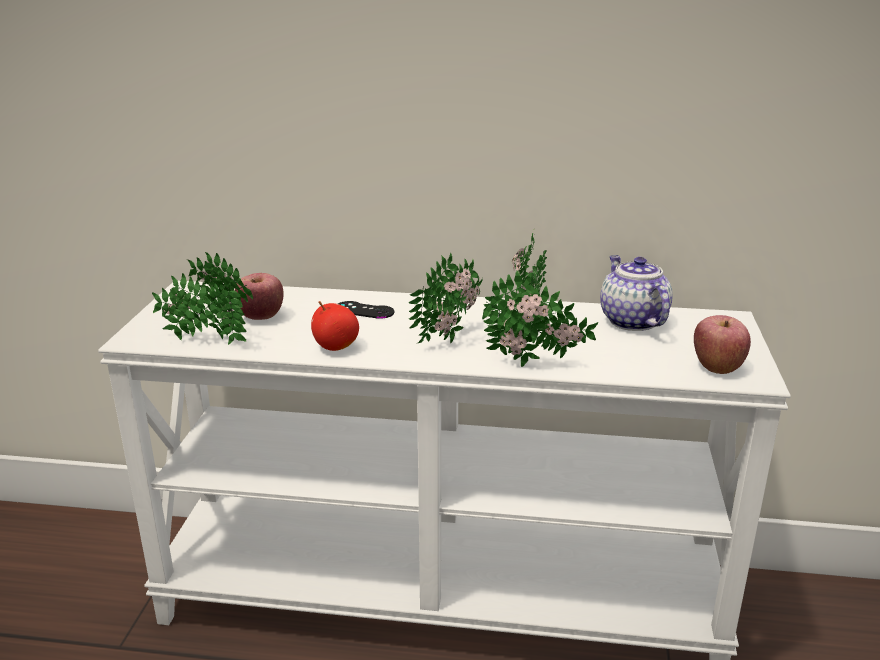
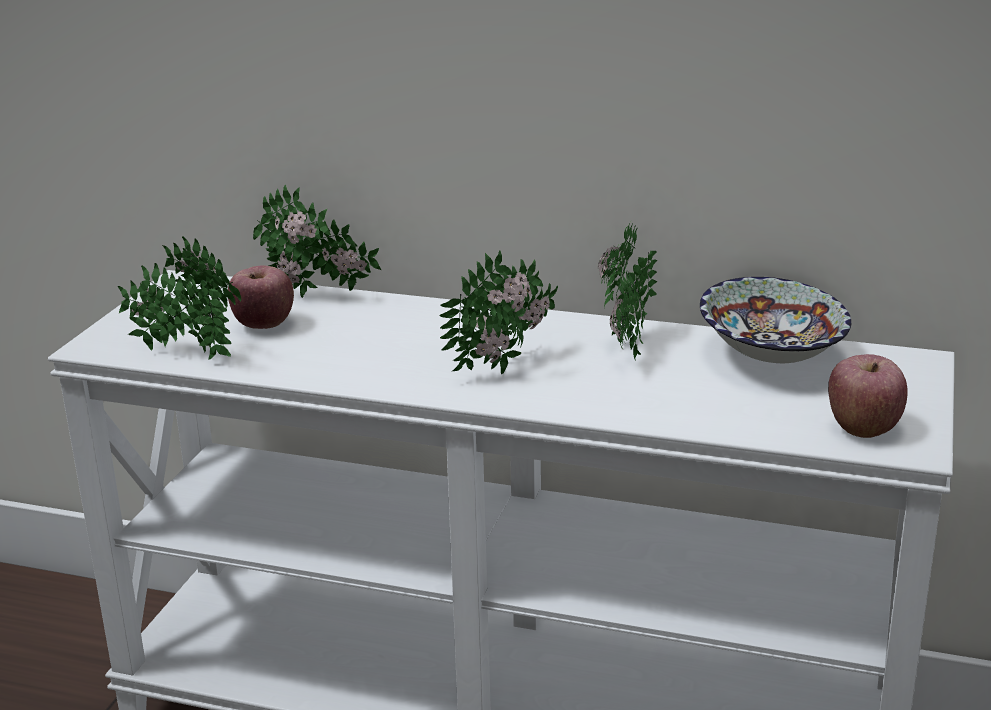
camera: 10 degrees right, 0 degrees up
(335, 347) = (347, 370): apple -> none
(364, 310) = (402, 323): black game controller -> none
(535, 365) = (605, 409): potted plant -> potted plant (318, 296)
(631, 321) = (769, 356): teapot -> bowl

